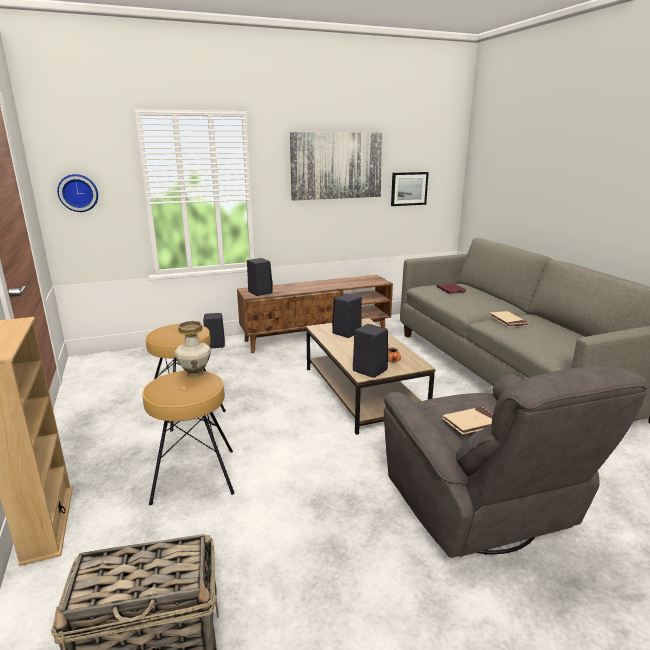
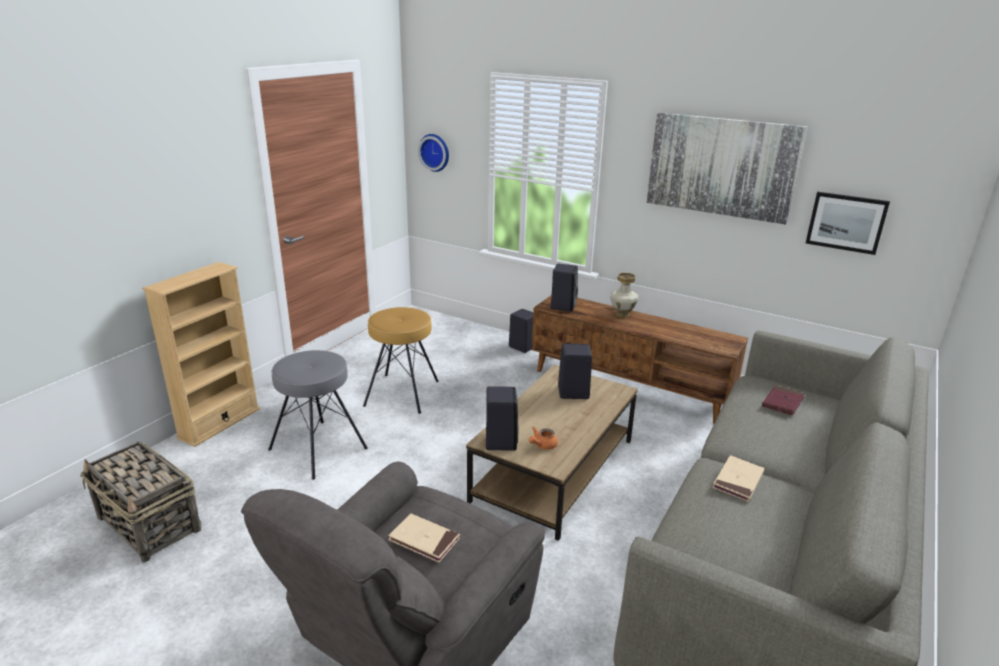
camera: 50 degrees right, 5 degrees up
(193, 475) = (318, 448): brown stool -> grey stool
(195, 374) = (331, 360): vase -> vase (622, 314)

